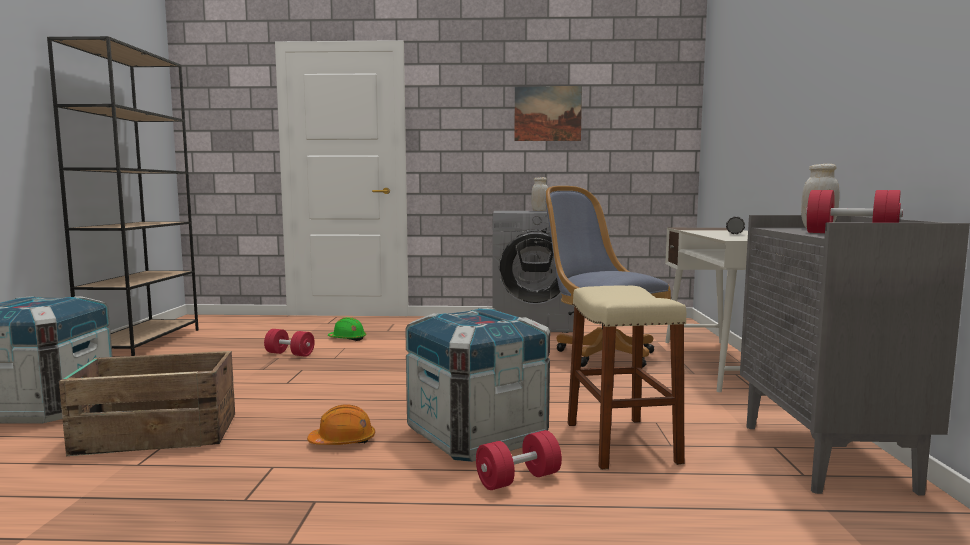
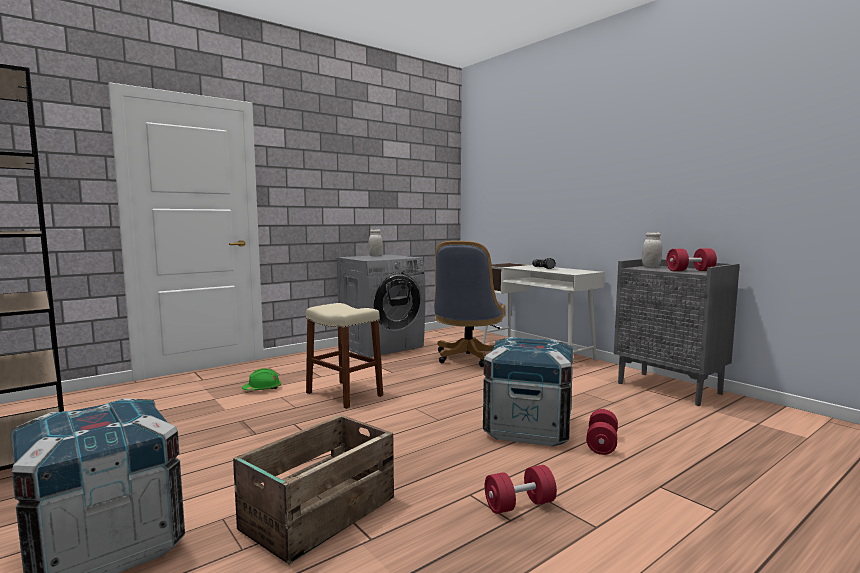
camera: 40 degrees left, 0 degrees up
(290, 354) = (244, 414): red dumbbell -> red dumbbell (519, 505)
(343, 441) = (467, 461): orange hard hat -> none
(547, 113) = (370, 178): picture -> none
(599, 354) = (467, 359): blue office chair -> blue office chair turned 90 degrees counterclockwise
(621, 442) = (594, 408): beige stool -> beige stool (344, 394)

